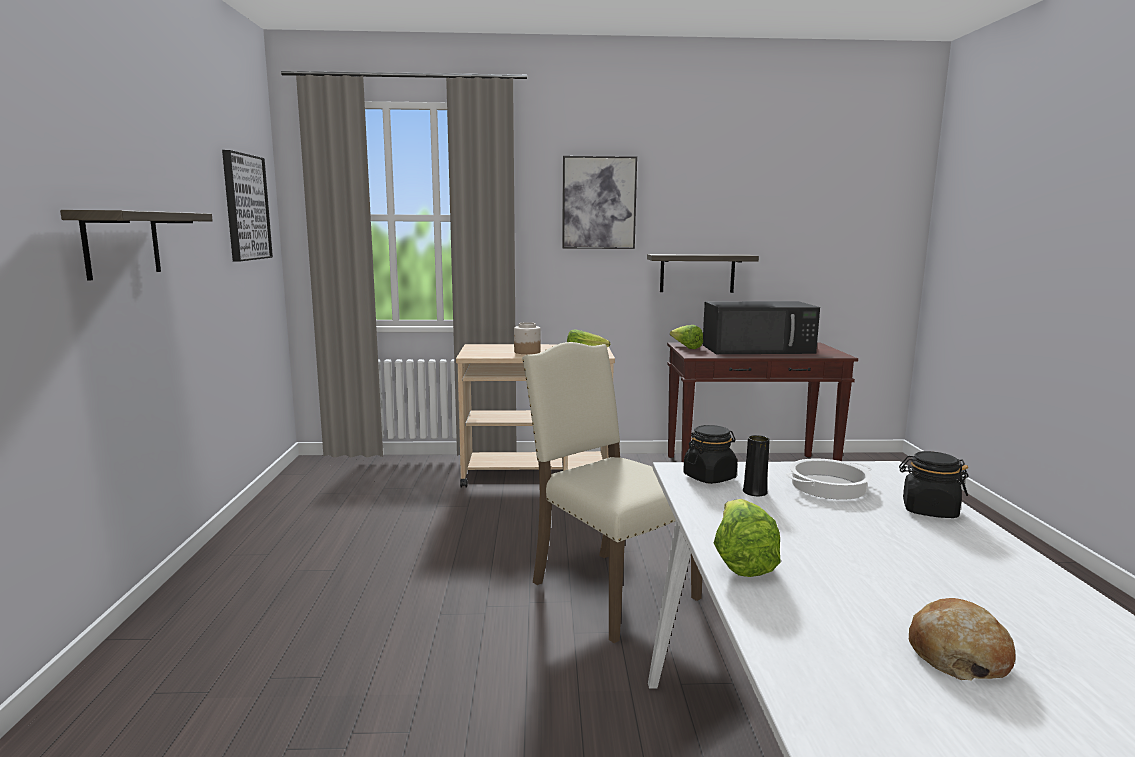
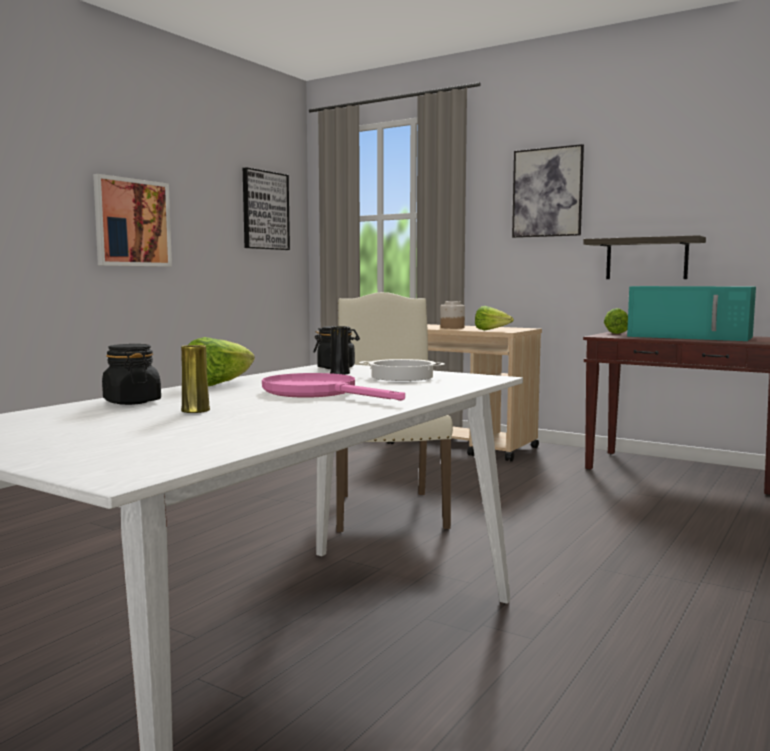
camera: 35 degrees right, 5 degrees down
(122, 243) = (132, 223): shelf -> picture
(759, 349) = (691, 337): black microwave -> turquoise microwave
(894, 553) = (320, 393): none -> pink frying pan
(929, 510) = (428, 388): black jar -> black jar (131, 402)
(957, 655) = (195, 410): bread -> yellow vase

